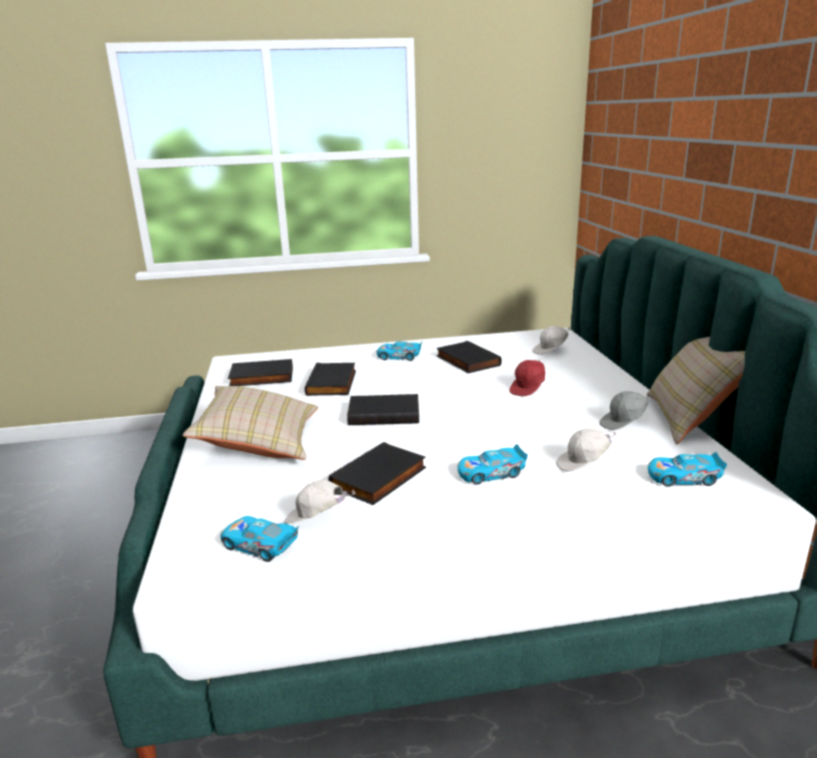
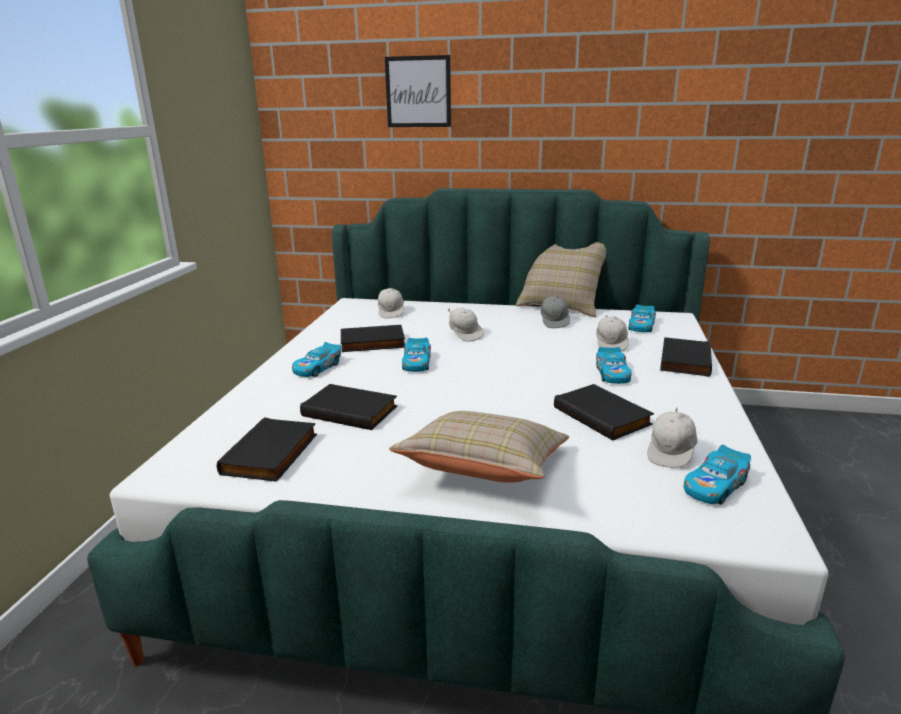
camera: 70 degrees left, 0 degrees up
(384, 413) = (464, 395): black book -> black book (683, 360)
(438, 384) = (417, 363): none -> toy car
(528, 389) = (465, 334): red cap -> white cap
(666, 121) = (418, 92): none -> picture

